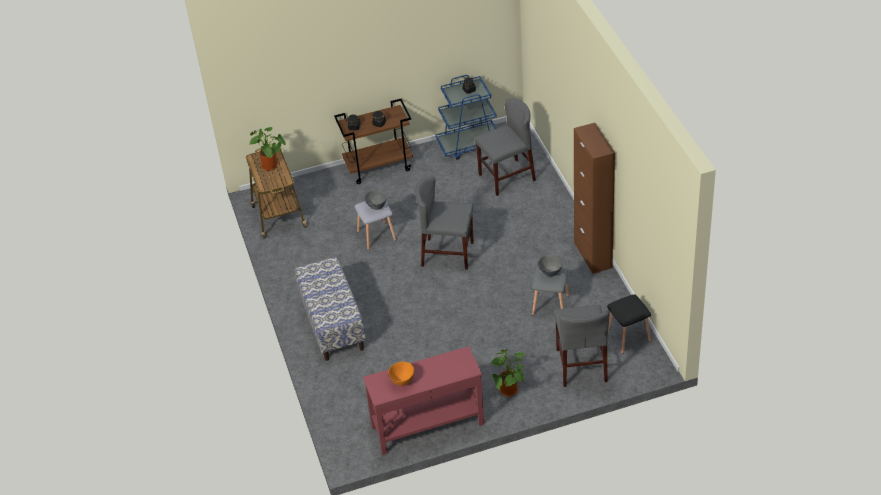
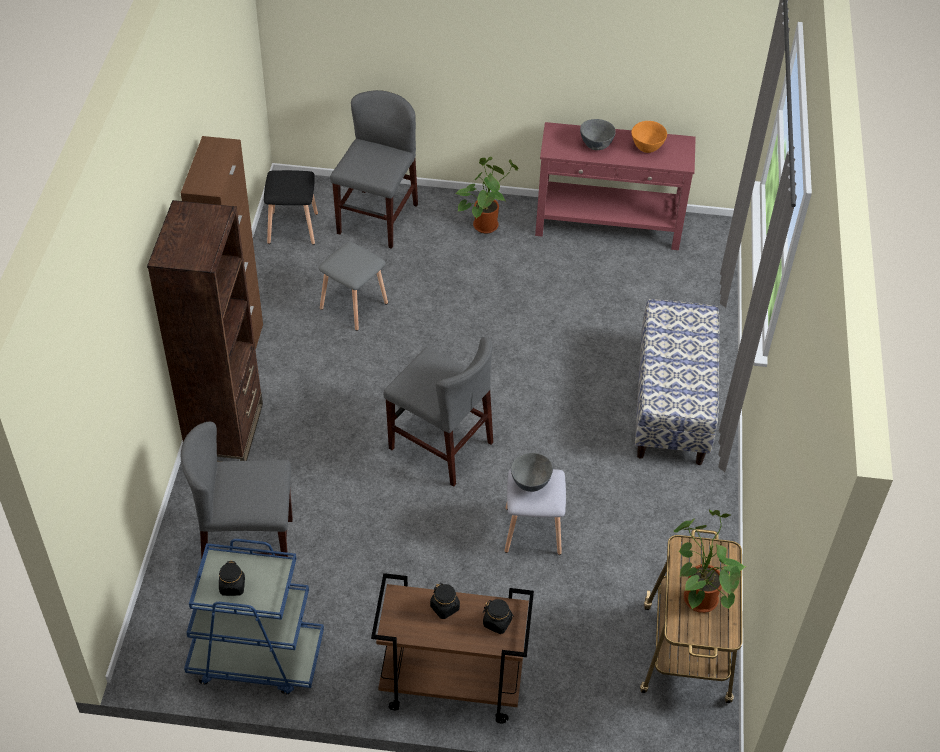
camera: 160 degrees left, 5 degrees up
(550, 273) = (347, 263): grey bowl -> grey bowl (596, 146)
(562, 216) = (225, 432): none -> brown bookcase

